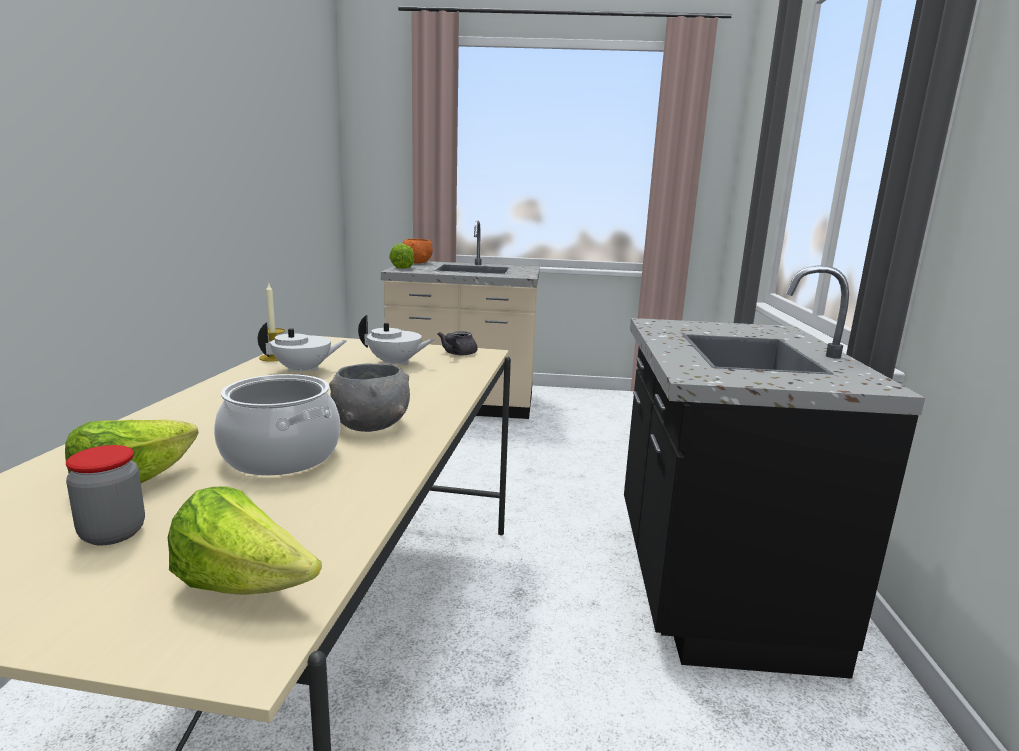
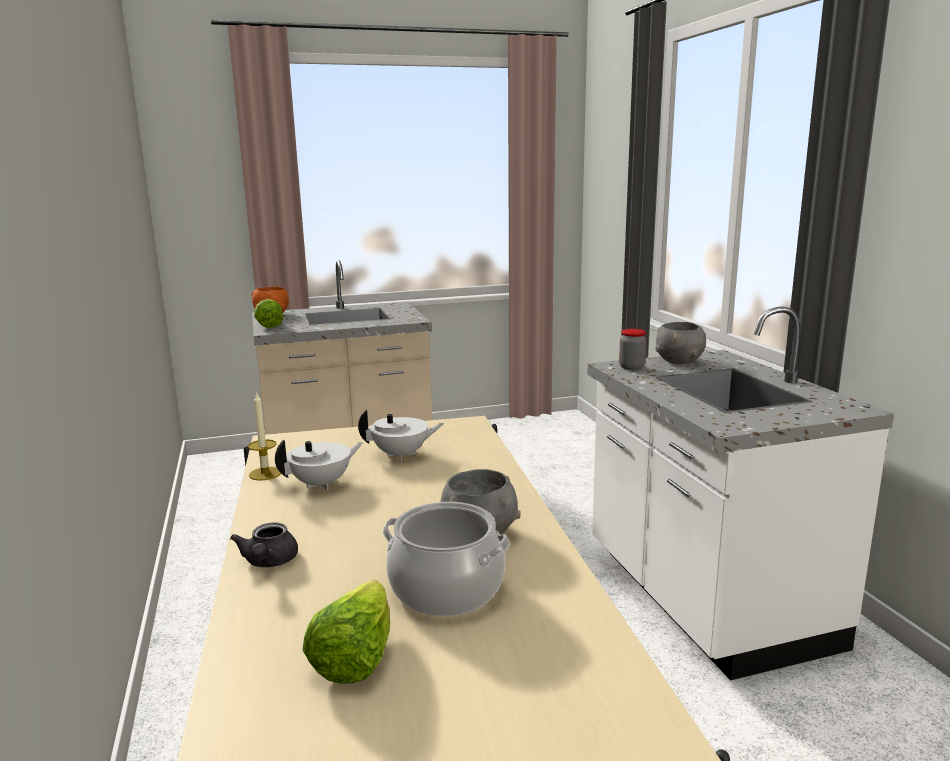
camera: 20 degrees left, 0 degrees up
(113, 533) = (417, 711): jar -> jar (631, 367)
(244, 586) = (598, 719): lettuce -> none
(457, 354) = (445, 430): grey teapot -> grey teapot (269, 562)
(710, 582) = (704, 599): black counter -> white counter
(729, 327) = (680, 361): none -> grey bowl

